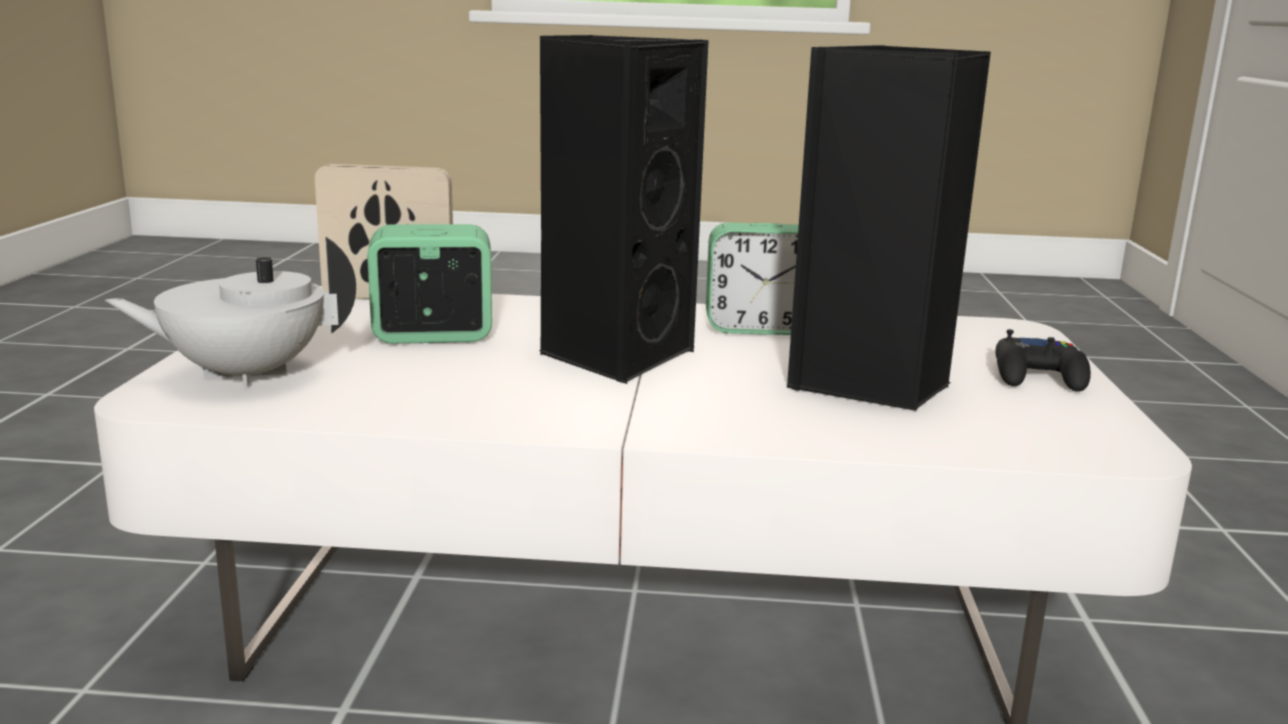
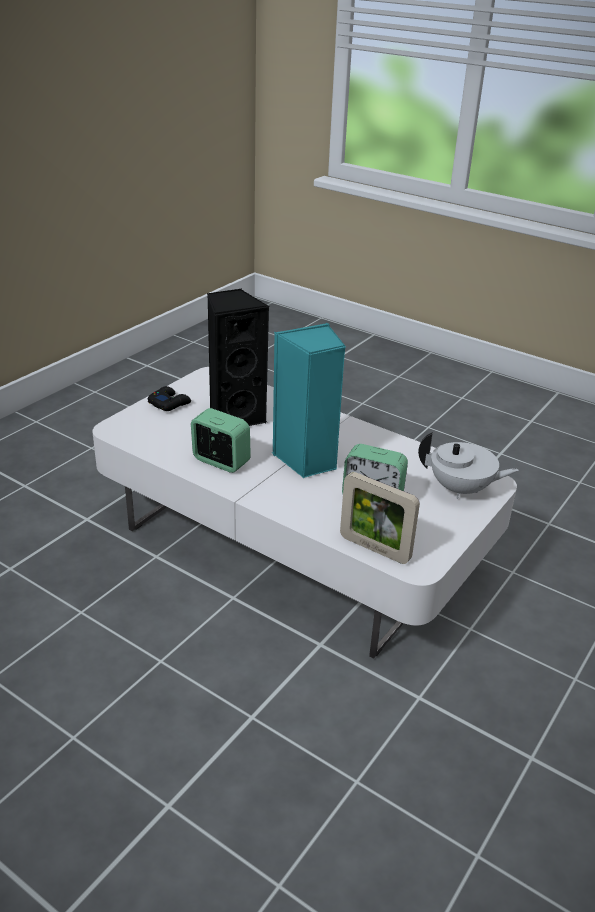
camera: 150 degrees left, 15 degrees up
(614, 355) = (307, 460): black speaker -> turquoise speaker

